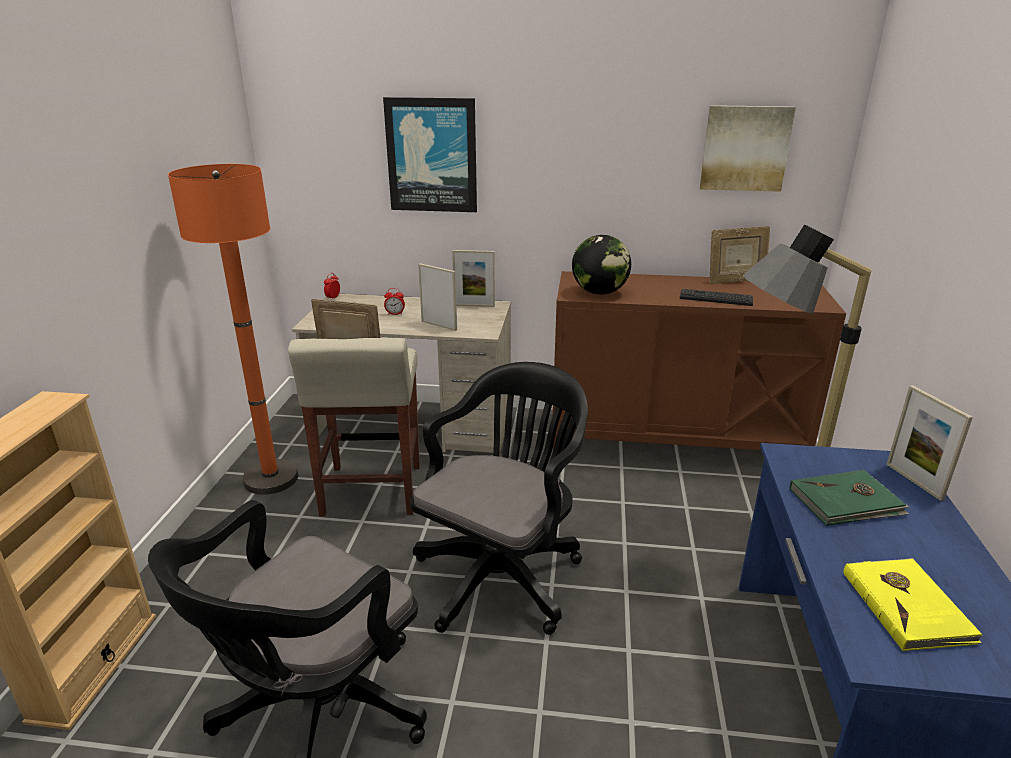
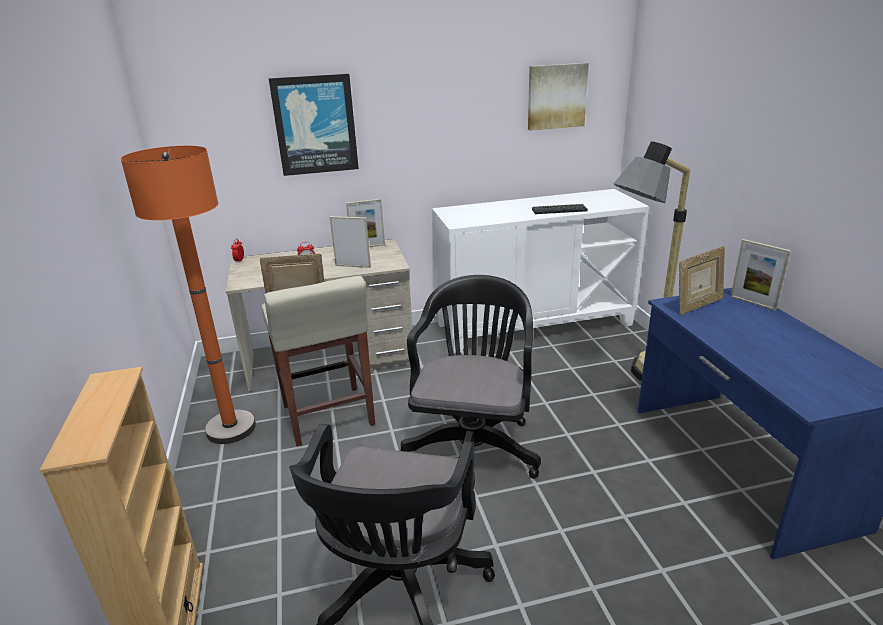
camera: 20 degrees left, 0 degrees up
(599, 292) = (475, 219): globe -> none
(674, 438) = (533, 324): brown cabinet -> white cabinet
(735, 281) = (561, 196): picture frame -> picture frame (697, 306)
(846, 502) = (726, 323): green book -> none
(907, 606) = (804, 373): yellow book -> none

